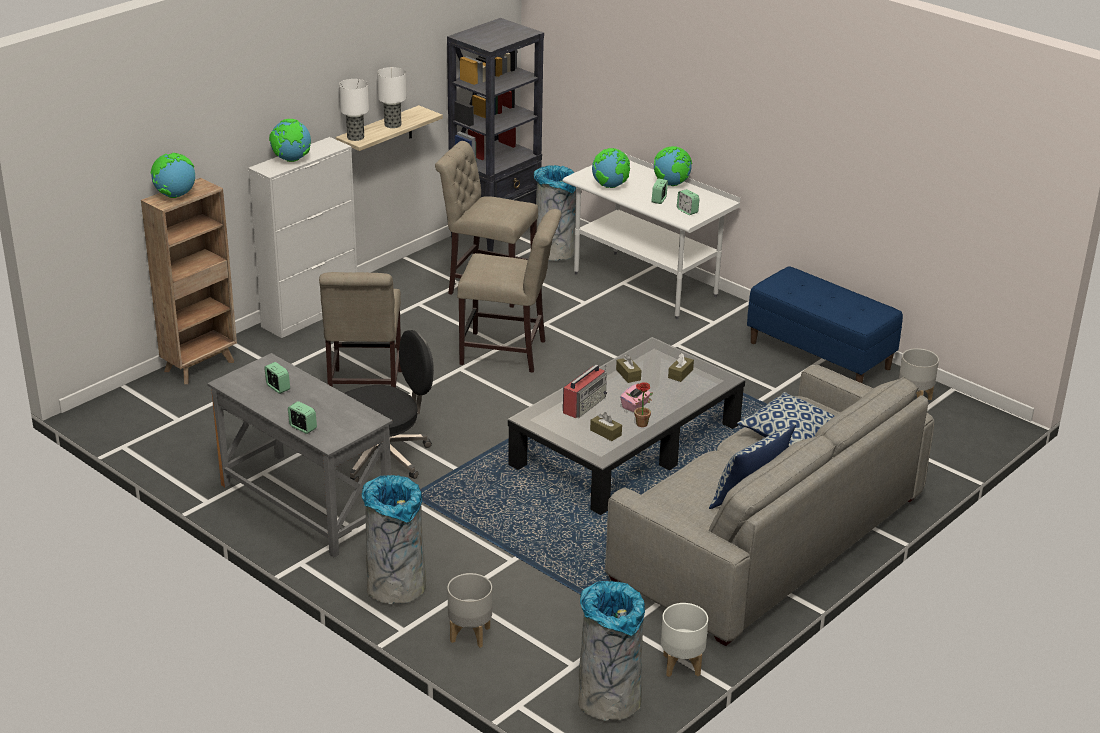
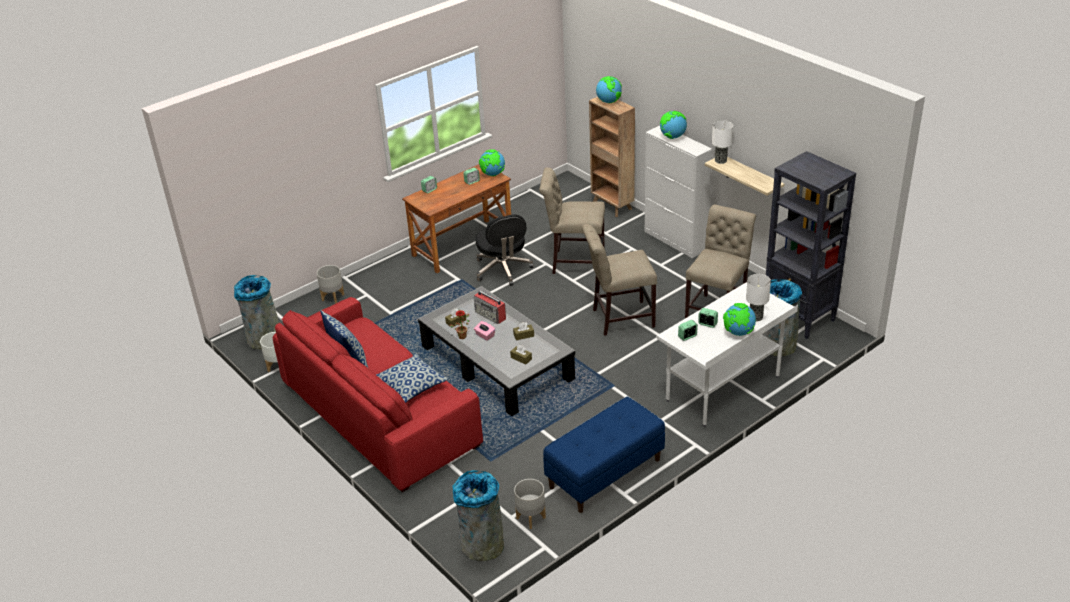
camera: 100 degrees right, 5 degrees up
(305, 504) = (462, 245): grey desk -> brown desk
(393, 124) = (744, 174): table lamp -> table lamp (756, 317)
(395, 587) = (380, 274): grey trash can -> grey trash can (482, 545)
(508, 353) = (619, 318): beige chair -> beige chair turned 60 degrees clockwise
(610, 186) = (732, 302): globe -> globe (492, 174)
(769, 537) = (379, 414): grey sofa -> red sofa

